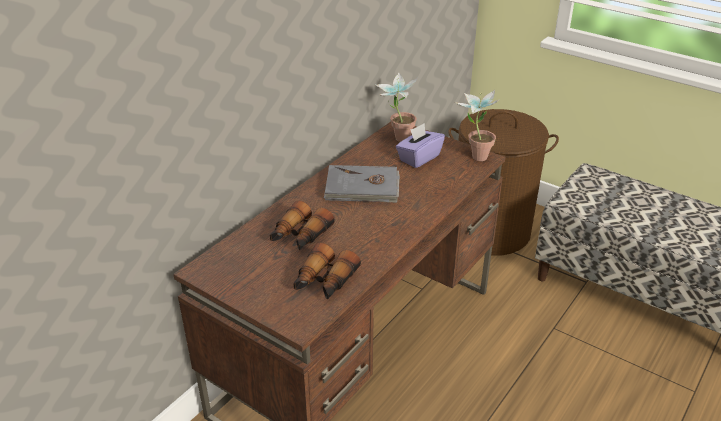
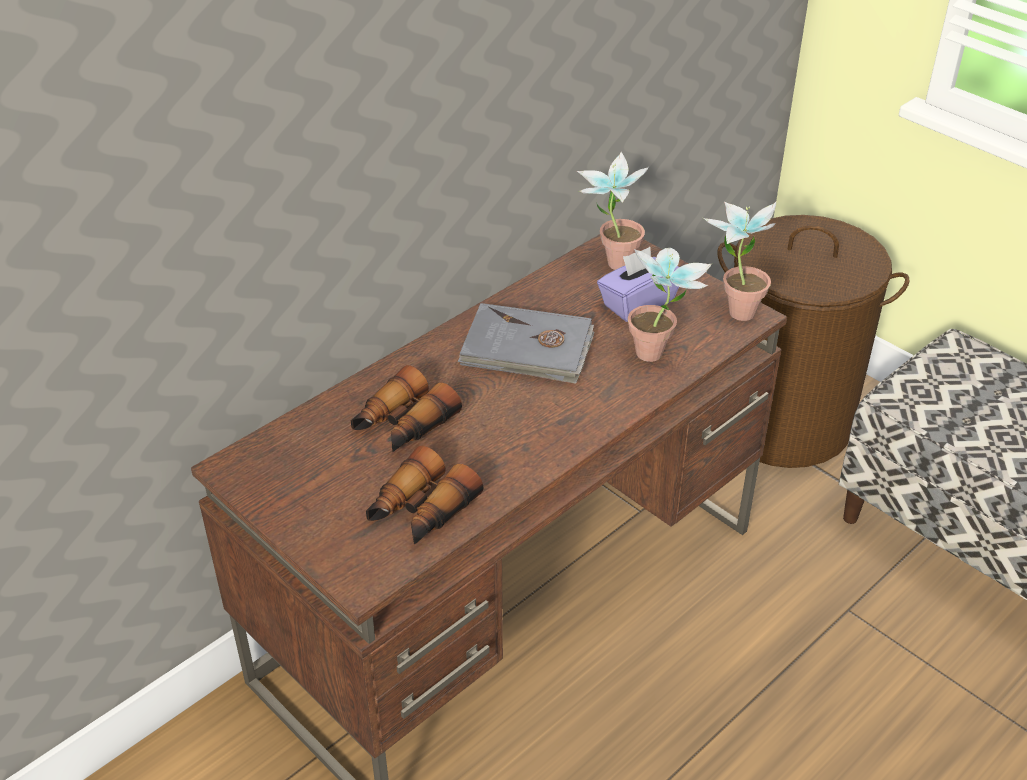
camera: 10 degrees right, 5 degrees up
(440, 183) = (659, 355): none -> potted plant

